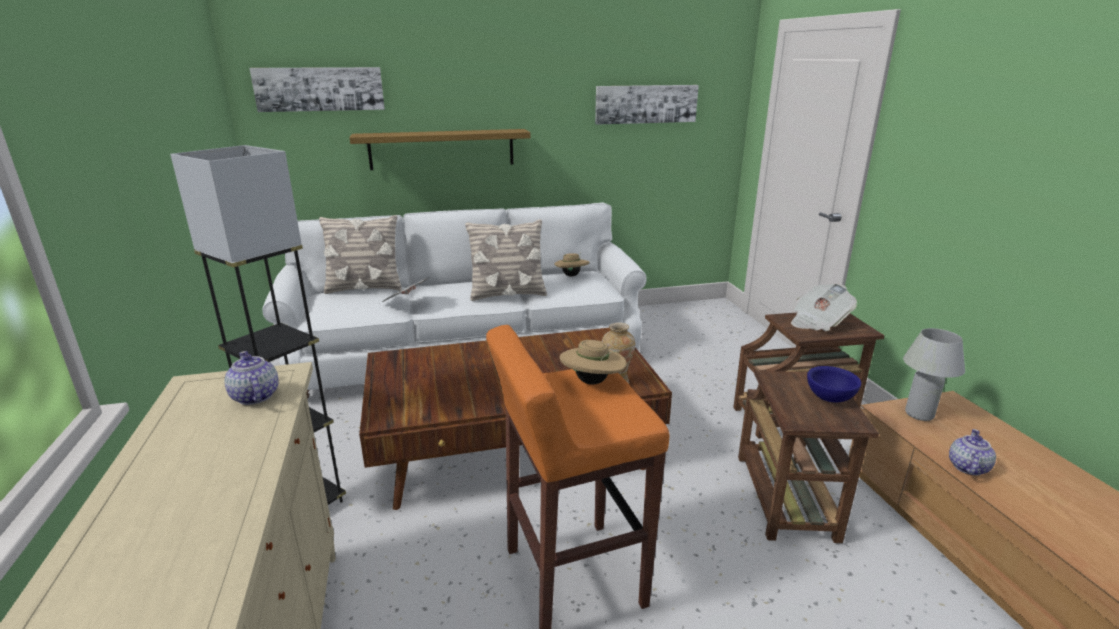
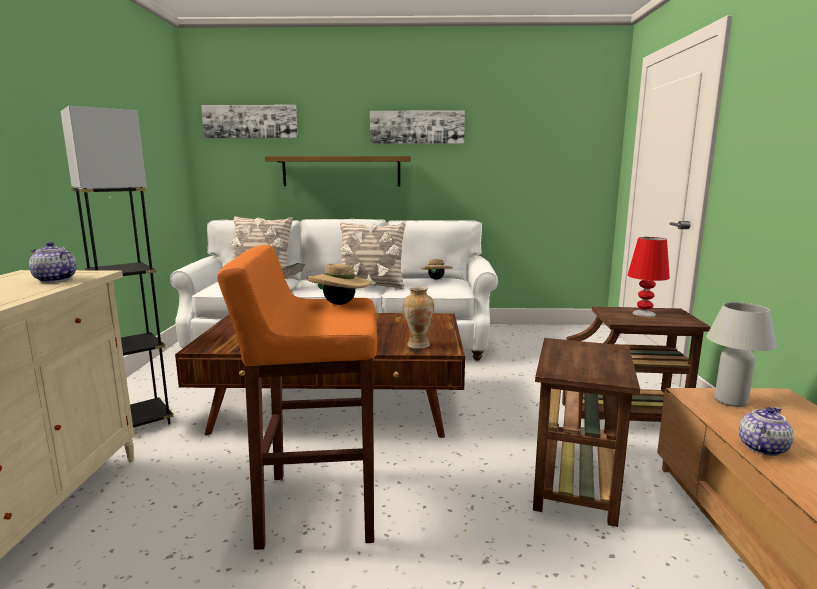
camera: 15 degrees right, 10 degrees down
(254, 396) = (54, 280): teapot -> teapot turned 45 degrees counterclockwise
(646, 104) = (520, 137): picture -> picture (417, 127)
(818, 322) = (643, 314): newspaper -> red table lamp
(830, 398) = (606, 361): blue bowl -> none

